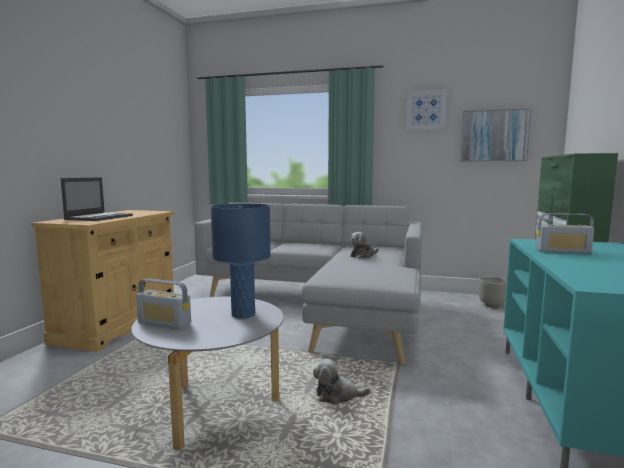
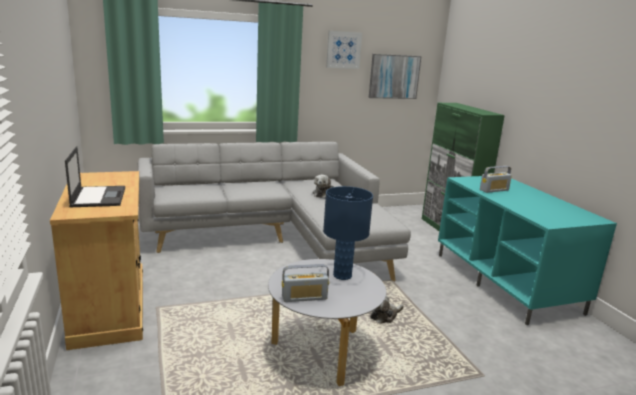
camera: 35 degrees left, 10 degrees up
(492, 305) = (395, 216): grey planter -> none

